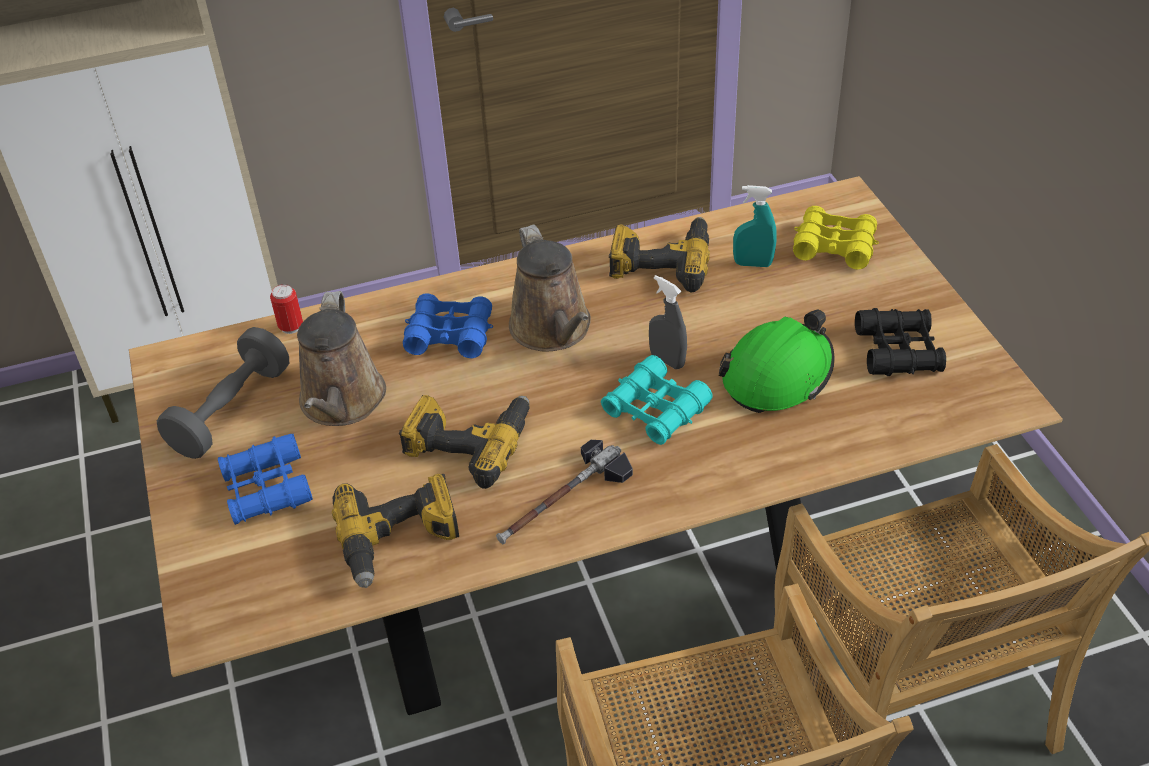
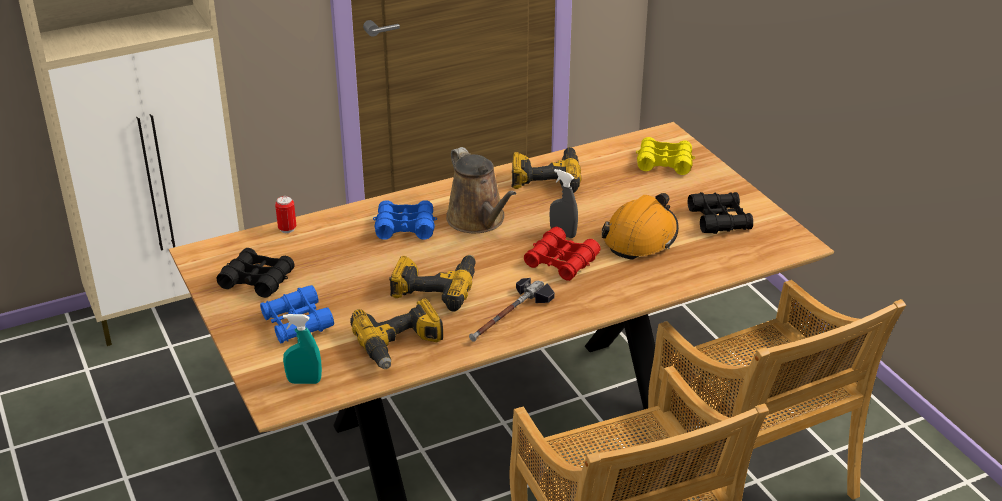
camera: 10 degrees left, 10 degrees down
(231, 410) = (257, 280): grey dumbbell -> black binoculars
(342, 402) = (337, 270): brown watering can -> none
(655, 410) = (561, 262): turquoise binoculars -> red binoculars
(753, 264) = (610, 175): turquoise spray bottle -> turquoise spray bottle (304, 381)
(777, 375) = (641, 237): green hard hat -> orange hard hat

